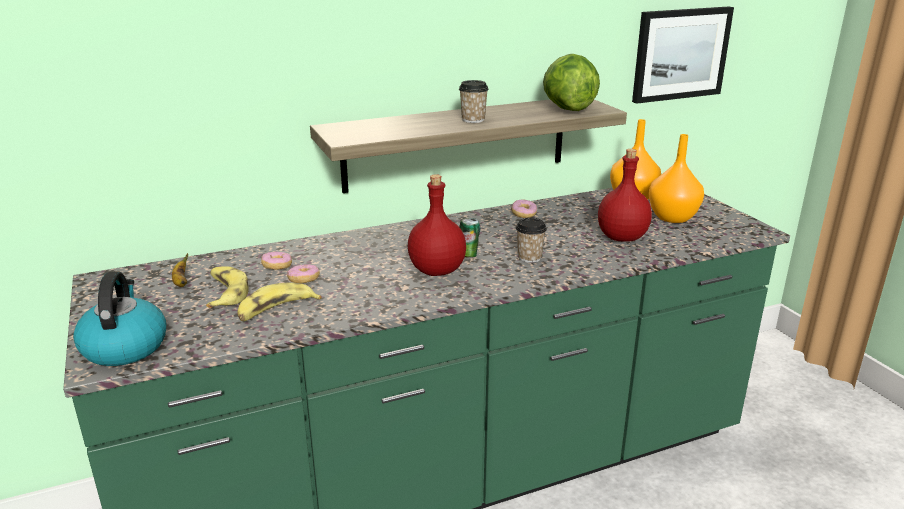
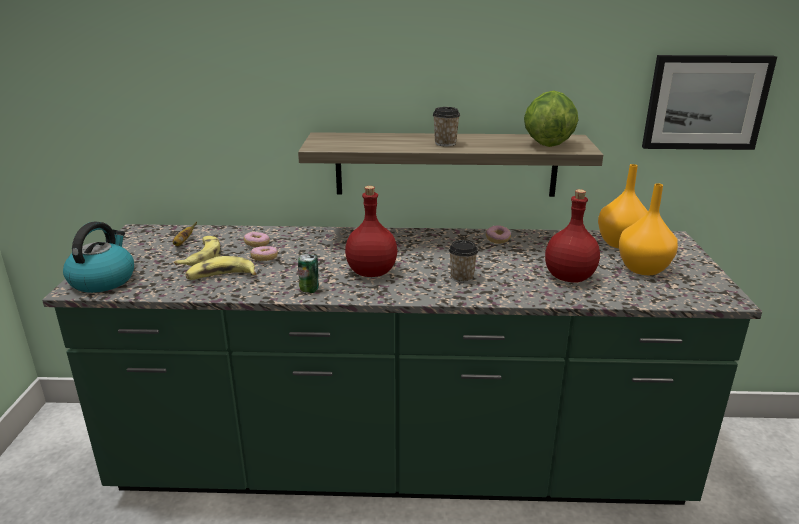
camera: 25 degrees right, 0 degrees up
(468, 254) = (412, 264): can -> can (309, 289)

